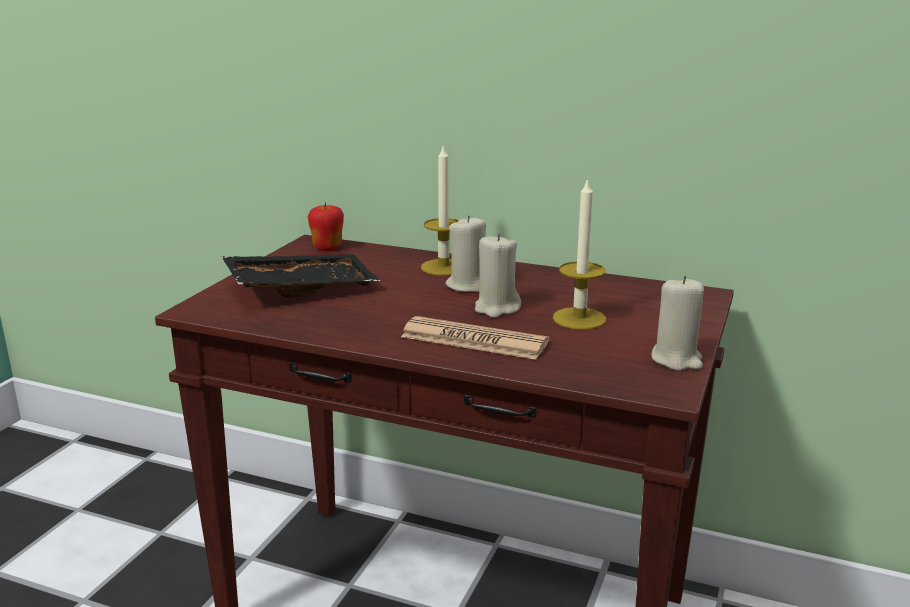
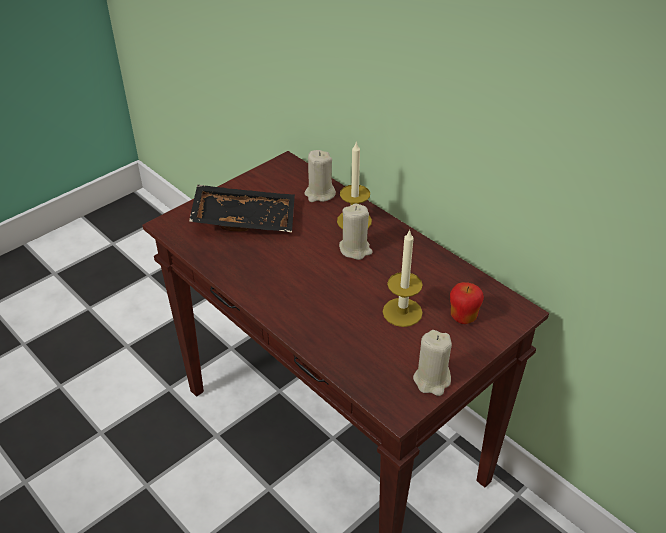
camera: 25 degrees right, 20 degrees up
(327, 248) = (291, 173): apple -> apple (463, 317)
(474, 340) = (314, 313): newspaper -> none
(496, 308) = (354, 282): beige candle -> beige candle (319, 194)

